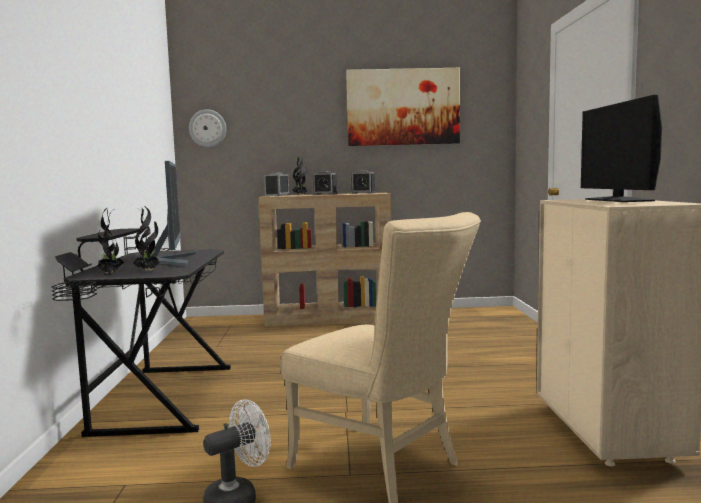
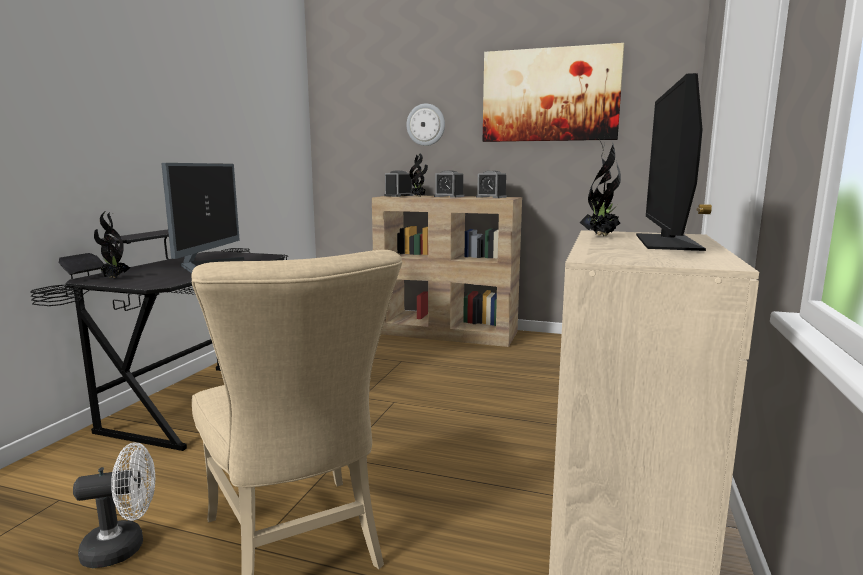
camera: 20 degrees right, 5 degrees up
(149, 271) = (150, 279): potted plant -> potted plant (601, 236)
(207, 128) = (340, 121): wall clock -> wall clock (426, 124)

